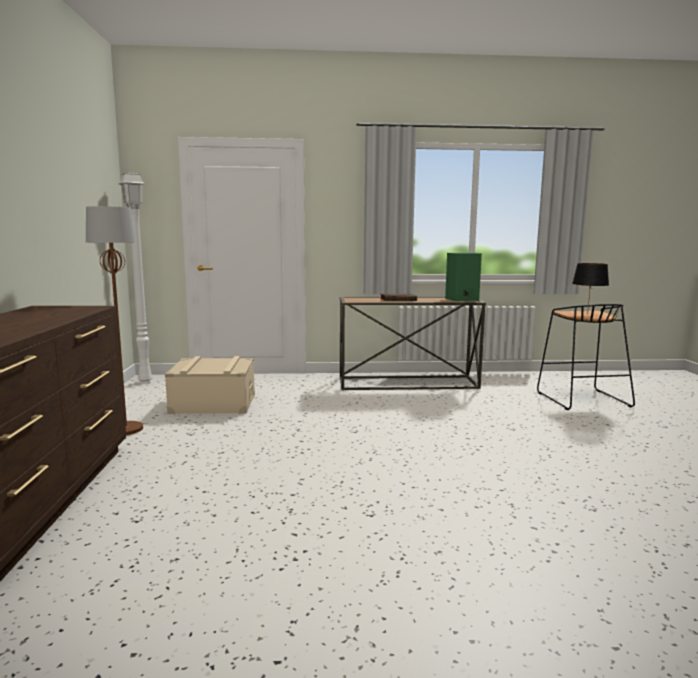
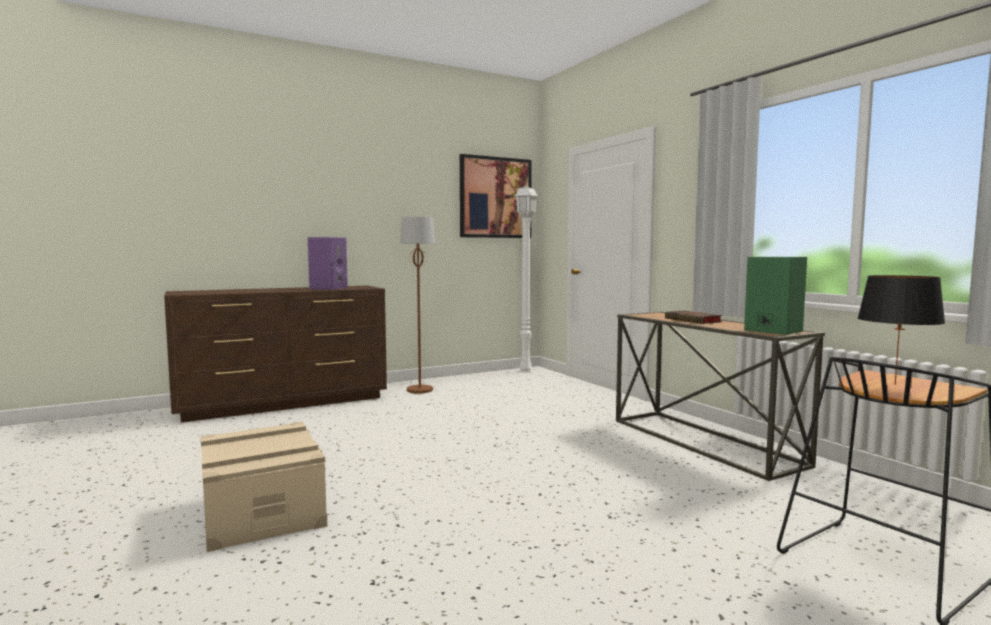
camera: 65 degrees right, 5 degrees down
(46, 315) = (328, 288): none -> purple speaker
(99, 182) = (495, 197): none -> picture
(213, 403) = (502, 395): beige storage box -> beige storage box (262, 511)

